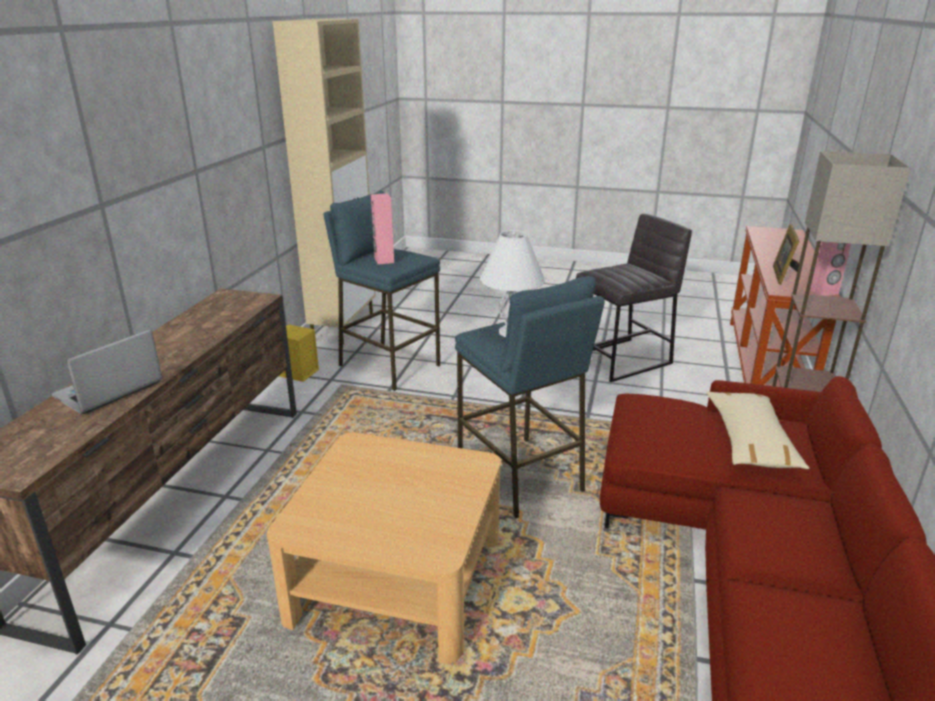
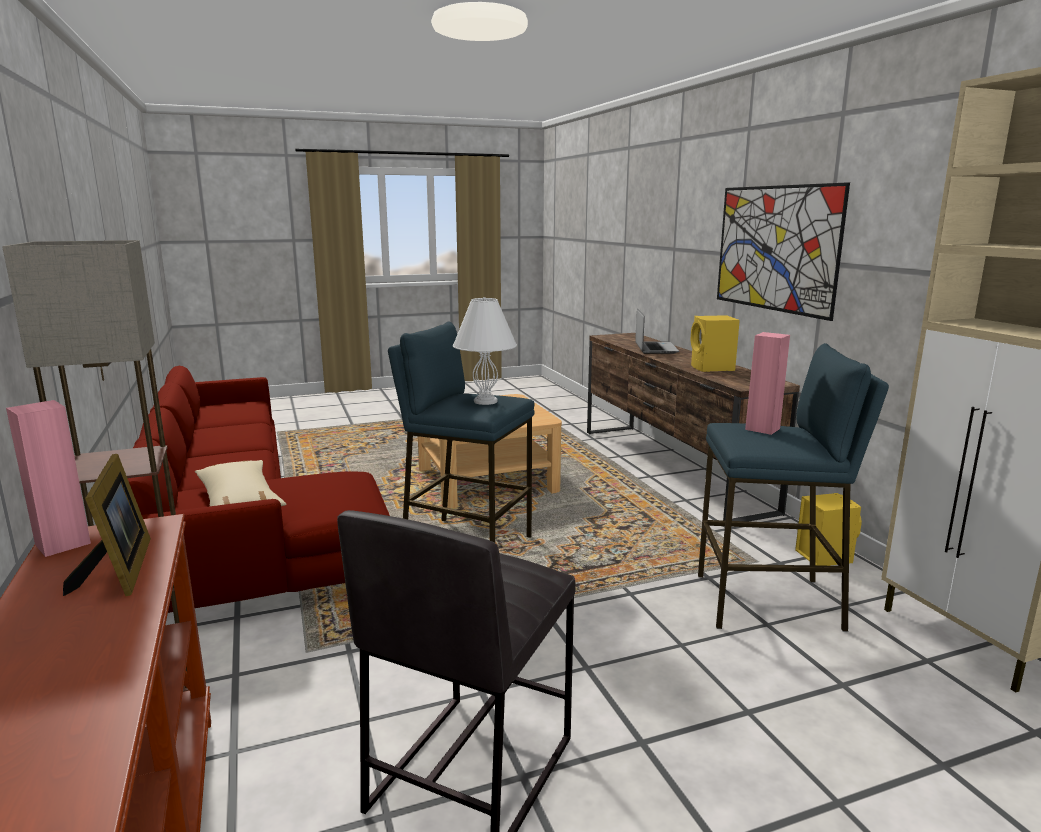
camera: 145 degrees right, 10 degrees down
(152, 176) = (775, 248): none -> picture
(200, 327) = (712, 368): none -> yellow speaker

